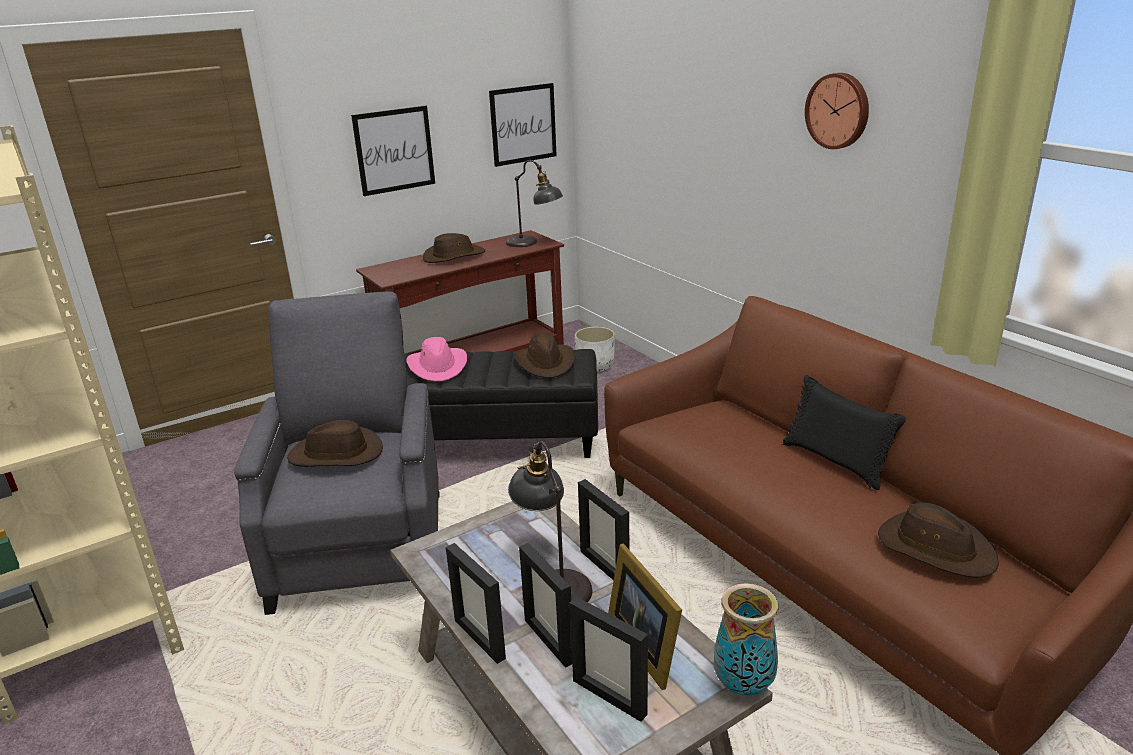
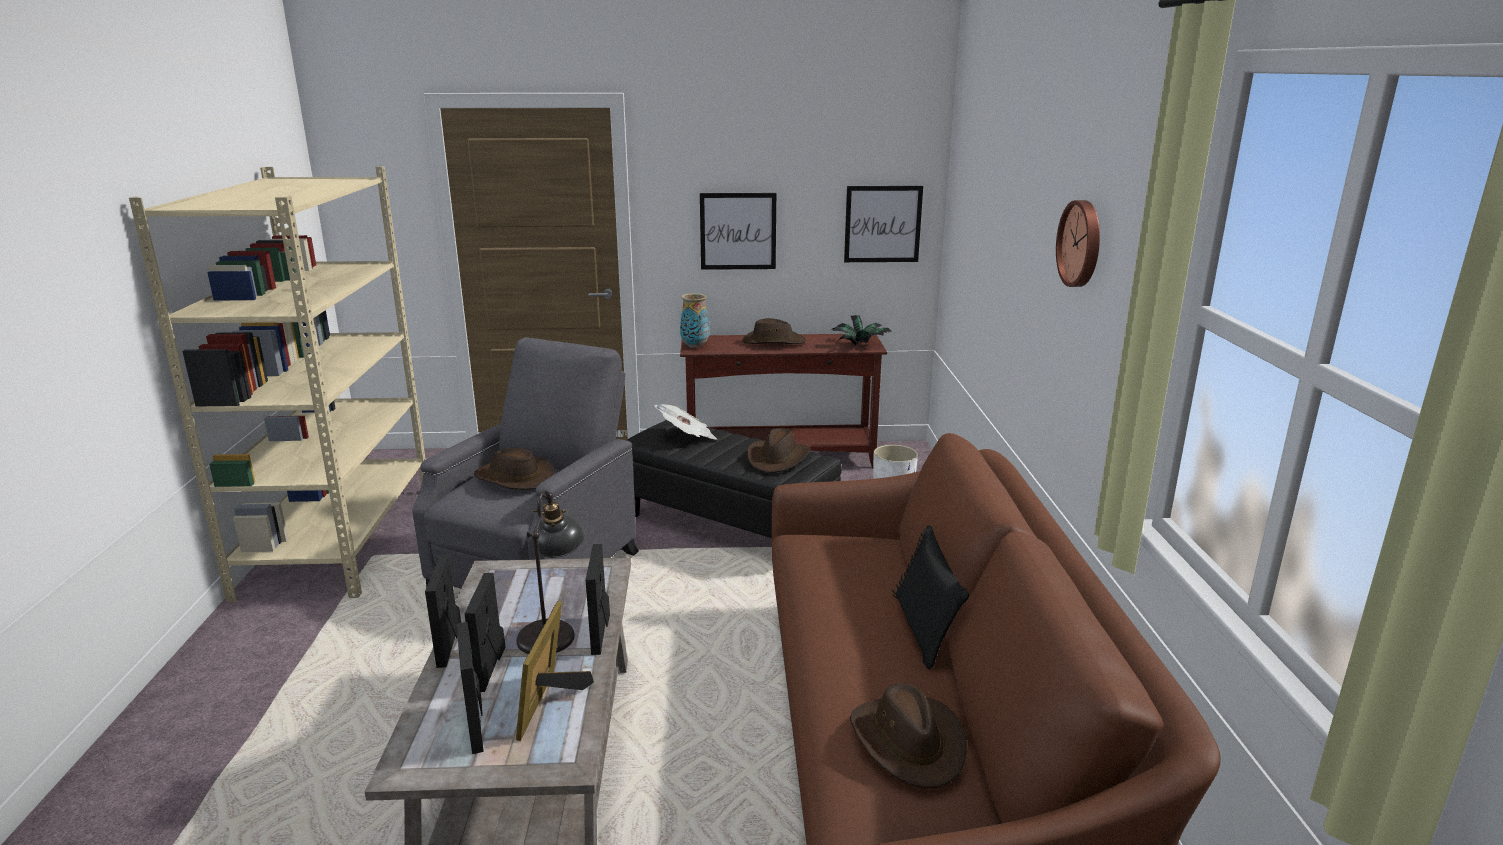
camera: 30 degrees right, 5 degrees down
(438, 367) = (687, 437): pink hat -> newspaper
(534, 243) = (861, 345): grey table lamp -> potted plant
(744, 685) = (579, 768): vase -> vase (695, 346)

